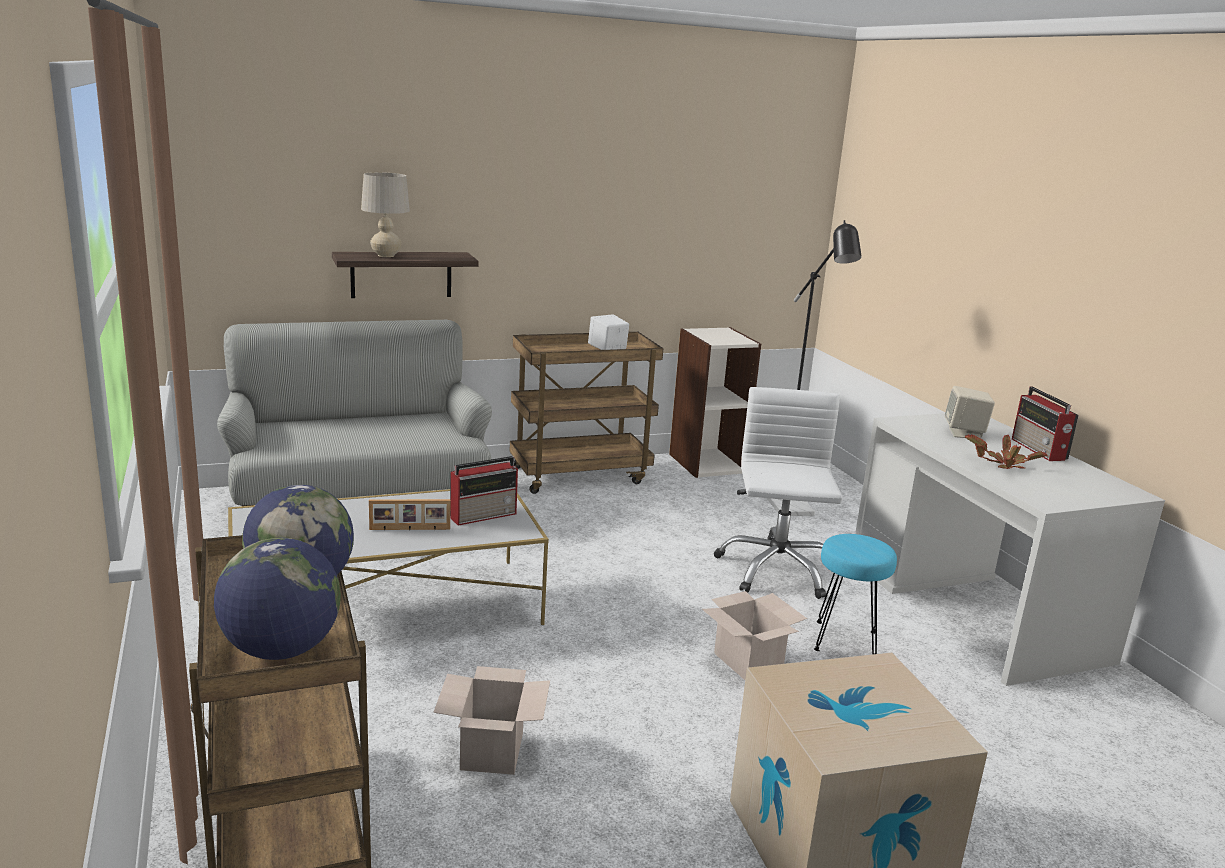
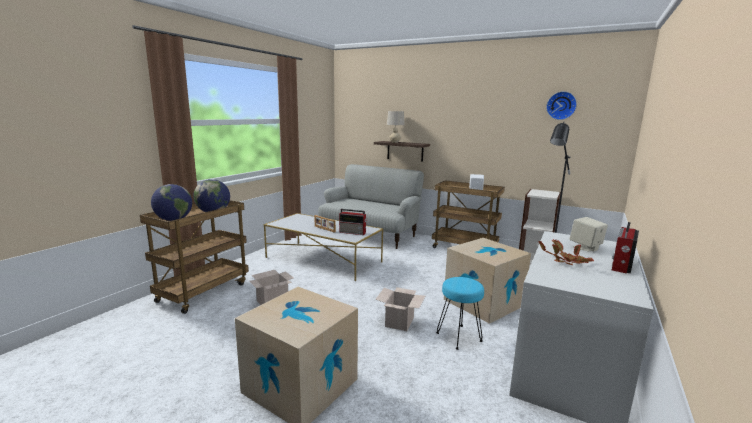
camera: 50 degrees right, 5 degrees down
(727, 165) = (561, 105): none -> wall clock
(776, 570) = (483, 302): white office chair -> cardboard box

